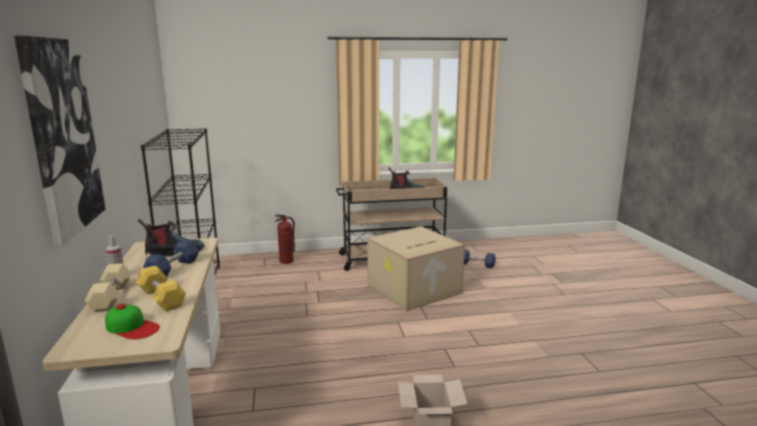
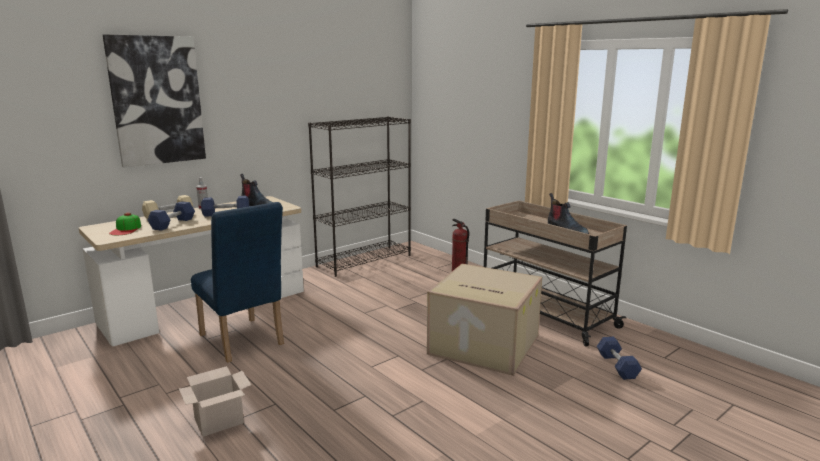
camera: 60 degrees right, 0 degrees up
(161, 298) = (173, 224): yellow dumbbell -> blue dumbbell
(289, 388) = (243, 342): none -> blue chair

